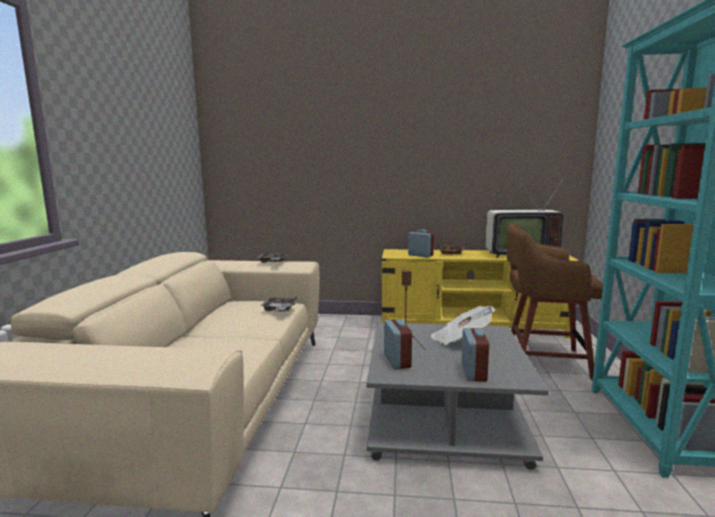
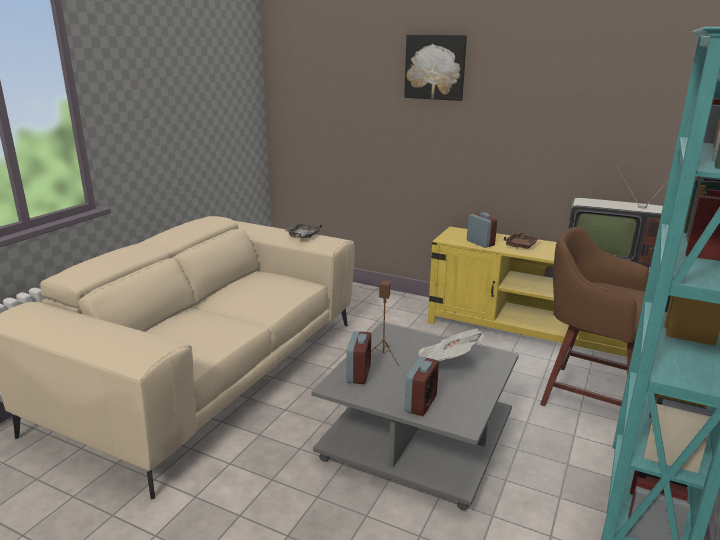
camera: 20 degrees right, 10 degrees up
(279, 310) = (290, 292): grey tray -> none
(362, 118) = (435, 67): none -> picture

